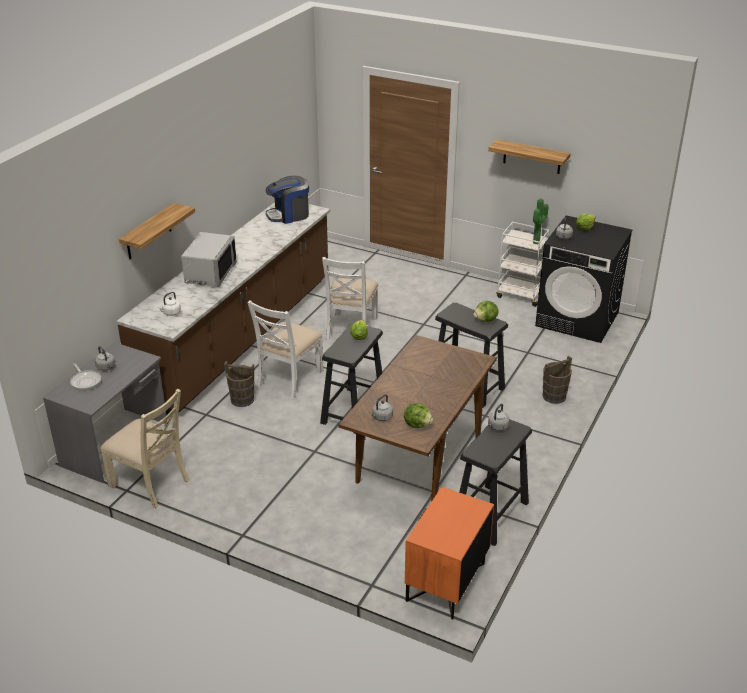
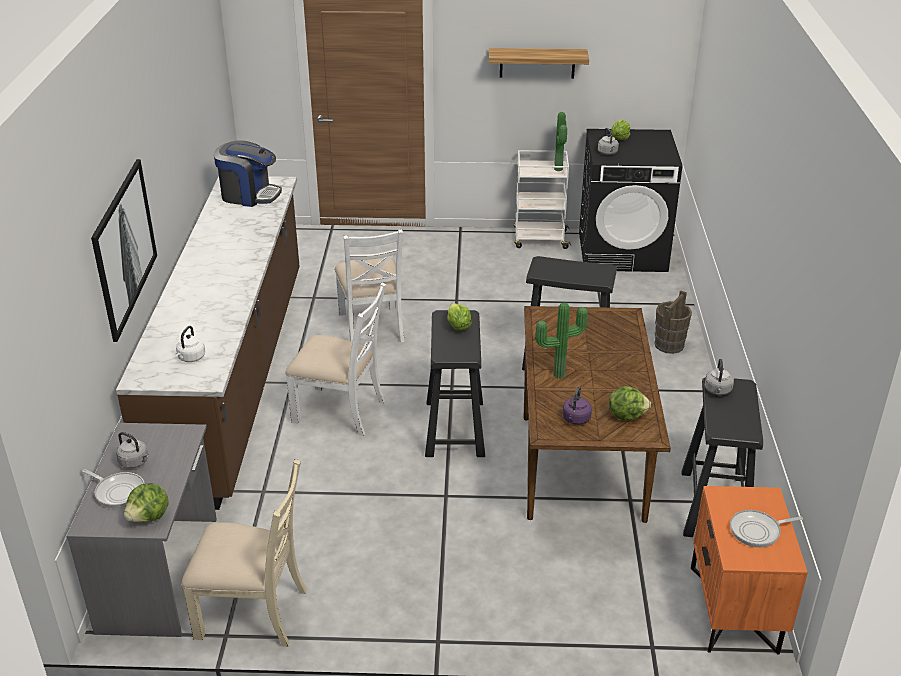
camera: 25 degrees left, 0 degrees up
(148, 232) = (123, 247): shelf -> picture
(210, 273) = (203, 292): grey microwave -> none
(242, 399) = (299, 456): brown bucket -> none
(289, 215) = (249, 195): coffee machine -> coffee machine turned 120 degrees counterclockwise
(289, 378) = (340, 411): white chair -> white chair turned 75 degrees counterclockwise
(381, 417) = (575, 420): grey kettle -> purple kettle
(397, 385) = (558, 373): none -> potted plant
(451, 525) = (757, 531): none -> frying pan
(485, 320) = (590, 268): lettuce -> lettuce (149, 517)

